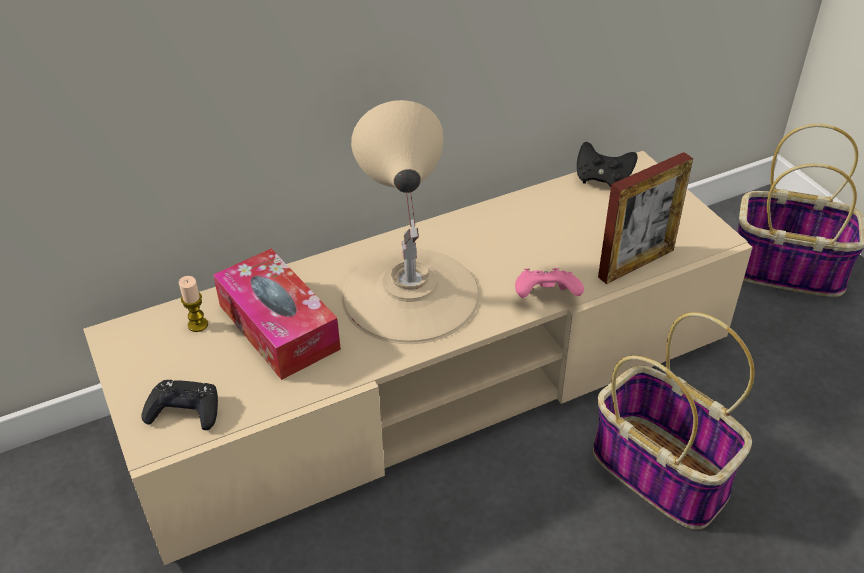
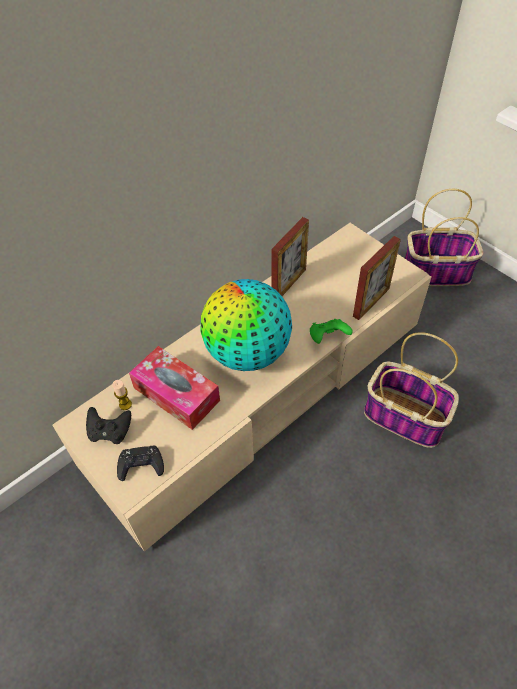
camera: 15 degrees left, 10 degrees up
(410, 294) = (247, 353): beige table lamp -> globe
(512, 214) = (289, 283): none -> picture frame
(546, 298) = (328, 337): pink game controller -> green game controller
(602, 179) = (333, 248): black game controller -> black game controller (110, 432)

